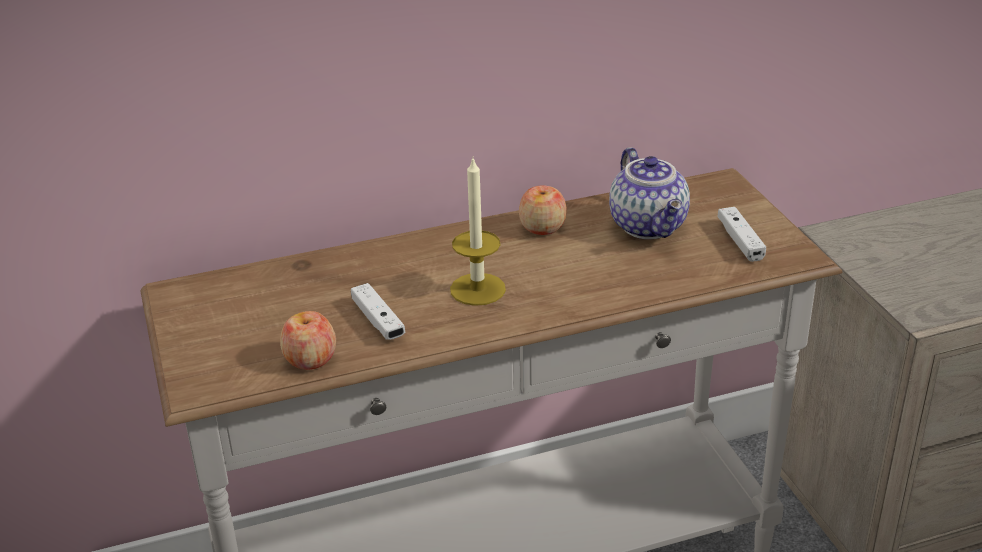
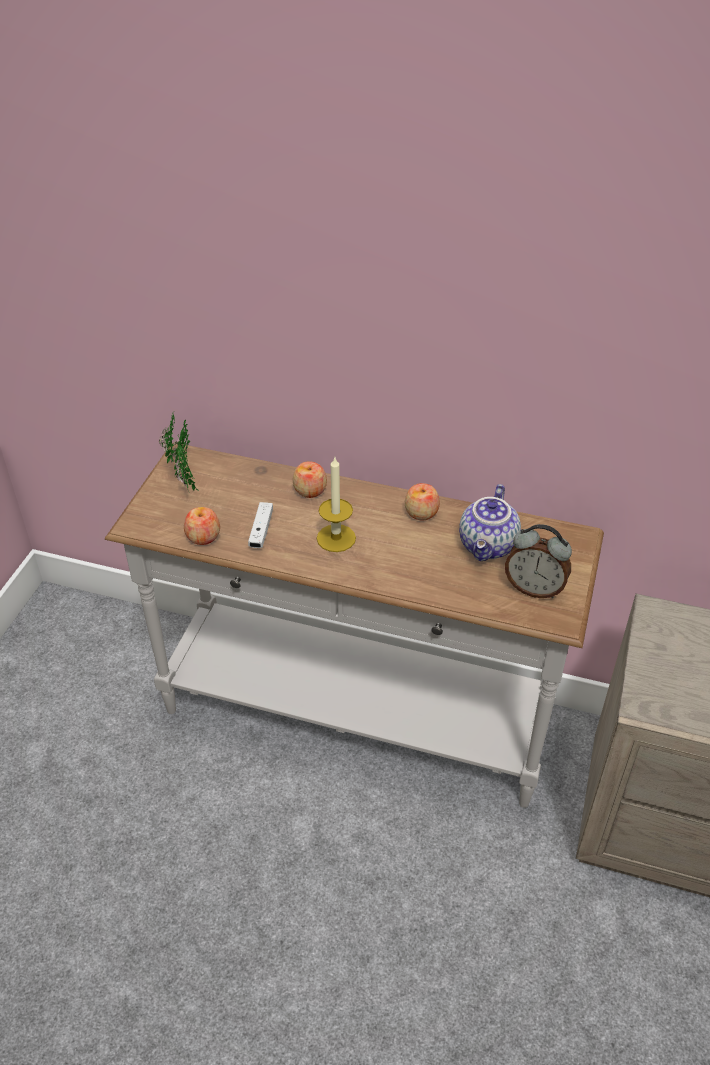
camera: 35 degrees right, 10 degrees up
(212, 316) = (183, 482): none -> potted plant
(389, 259) = (310, 490): none -> apple
(740, 241) = (534, 588): white game controller -> alarm clock

